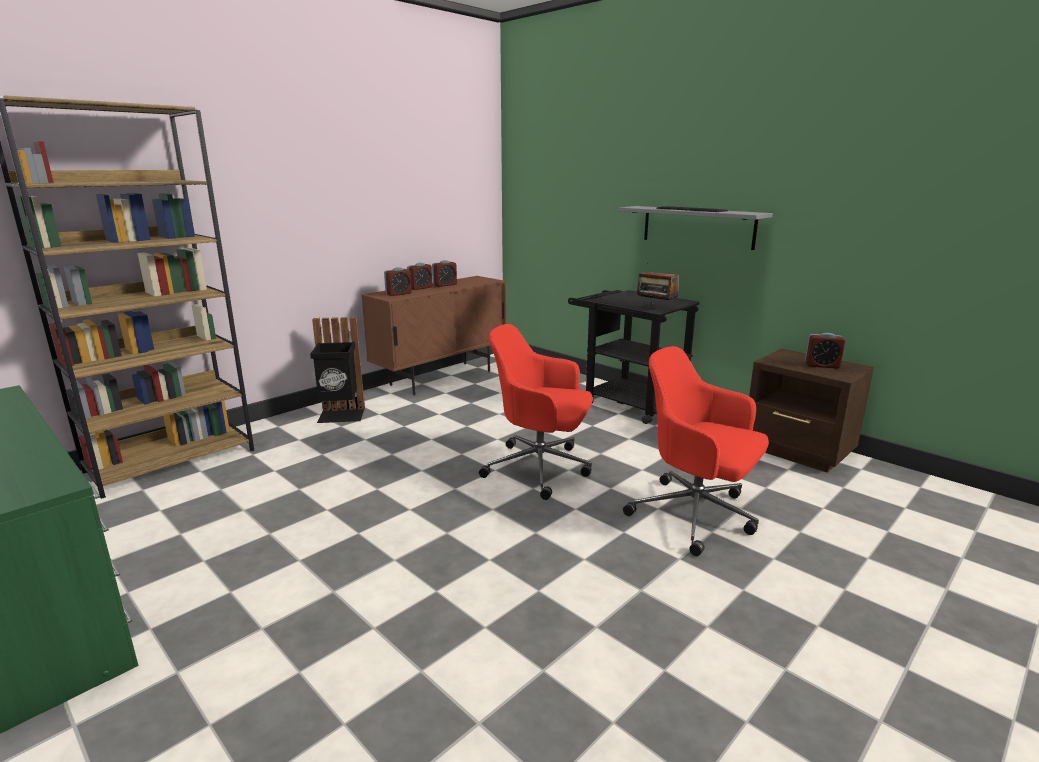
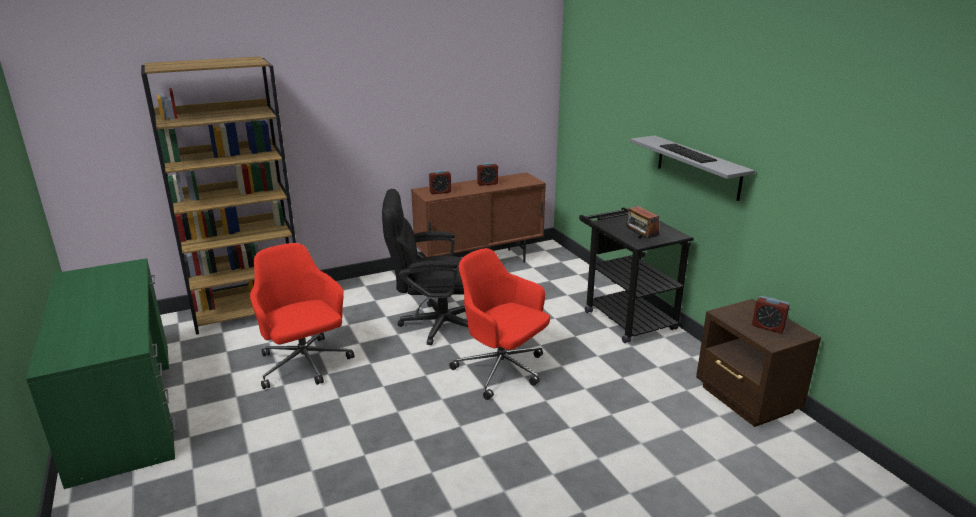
camera: 20 degrees right, 5 degrees up
(341, 416) = (380, 290): black trash can -> none
(420, 288) = (463, 185): alarm clock -> none
(428, 438) = (433, 324): none -> black office chair
(696, 515) = (596, 441): red office chair -> red office chair (304, 365)

